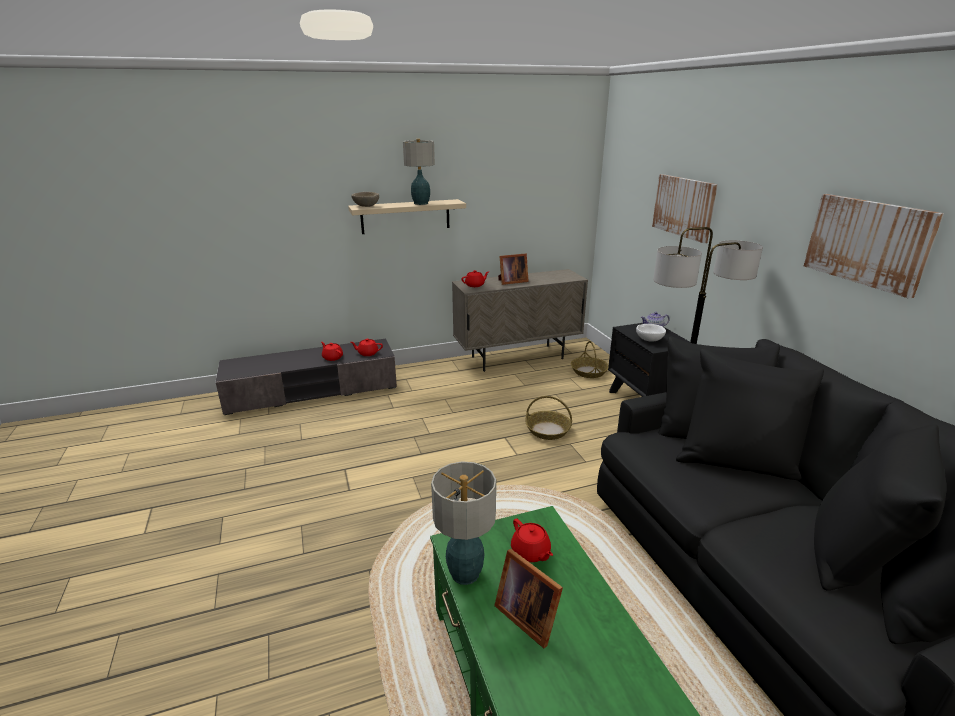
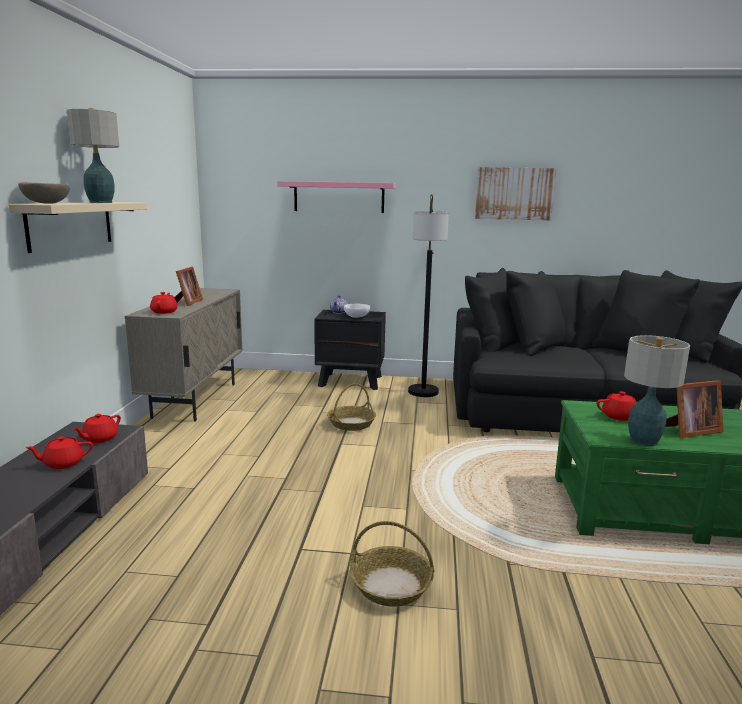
camera: 65 degrees left, 10 degrees down
(588, 371) = (275, 383): basket -> basket (390, 585)
(684, 207) = (339, 197): picture -> pink shelf

